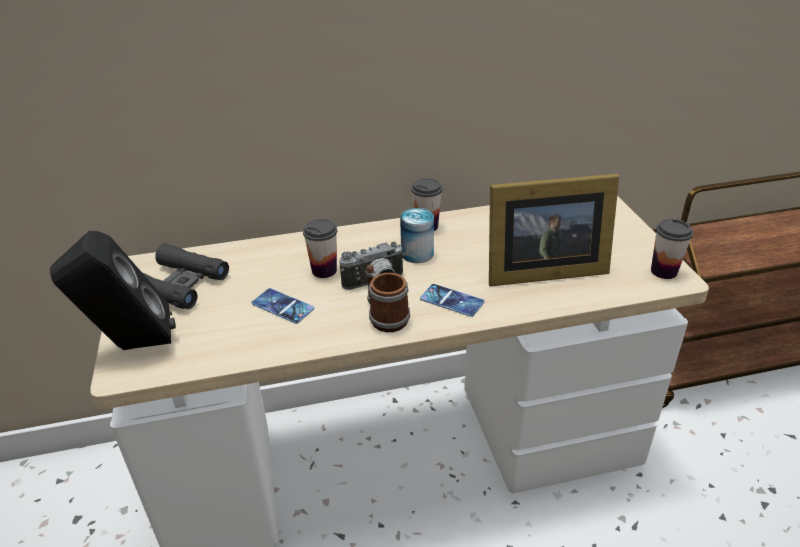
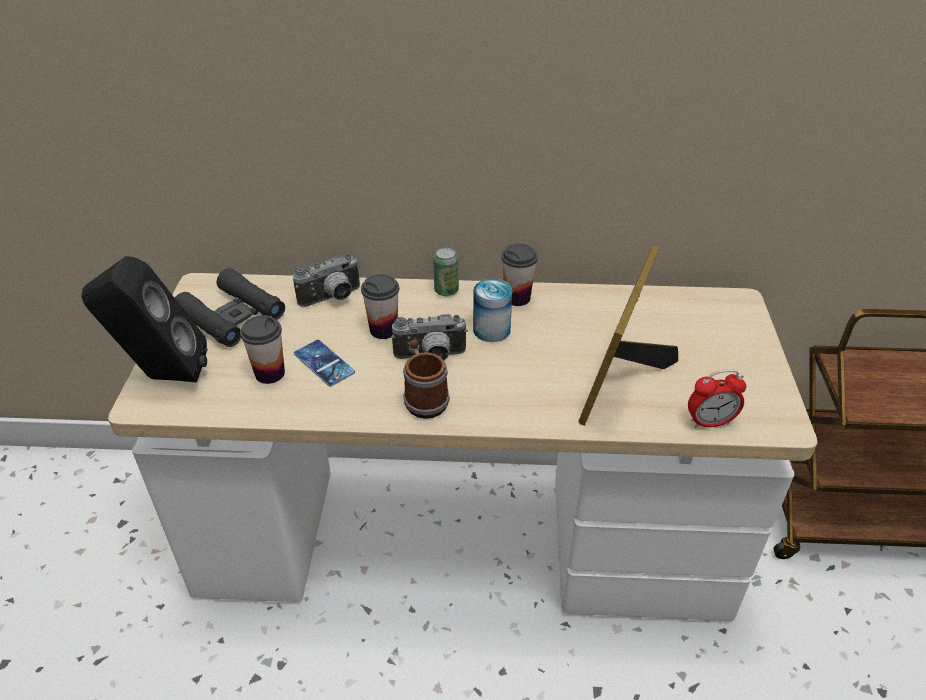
camera: 15 degrees right, 5 degrees up
(267, 254) = (332, 299): none -> camera
(364, 231) = (446, 291): none -> can
(451, 300) = (504, 395): phone -> none
(540, 270) = (621, 379): picture frame -> picture frame turned 105 degrees clockwise
(624, 288) = (710, 422): none -> alarm clock
(664, 271) = (770, 411): cup -> cup (270, 373)

